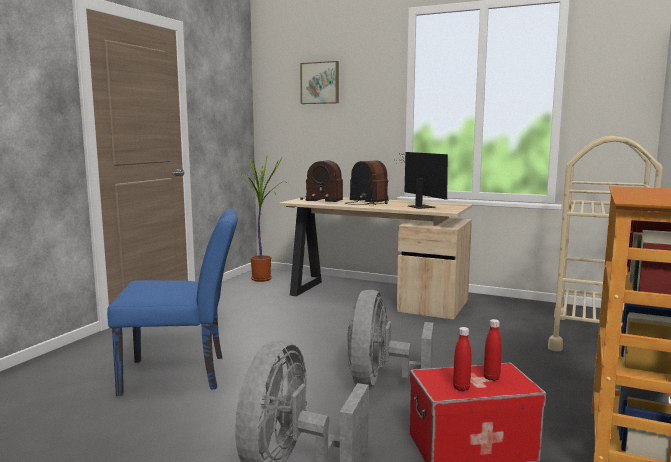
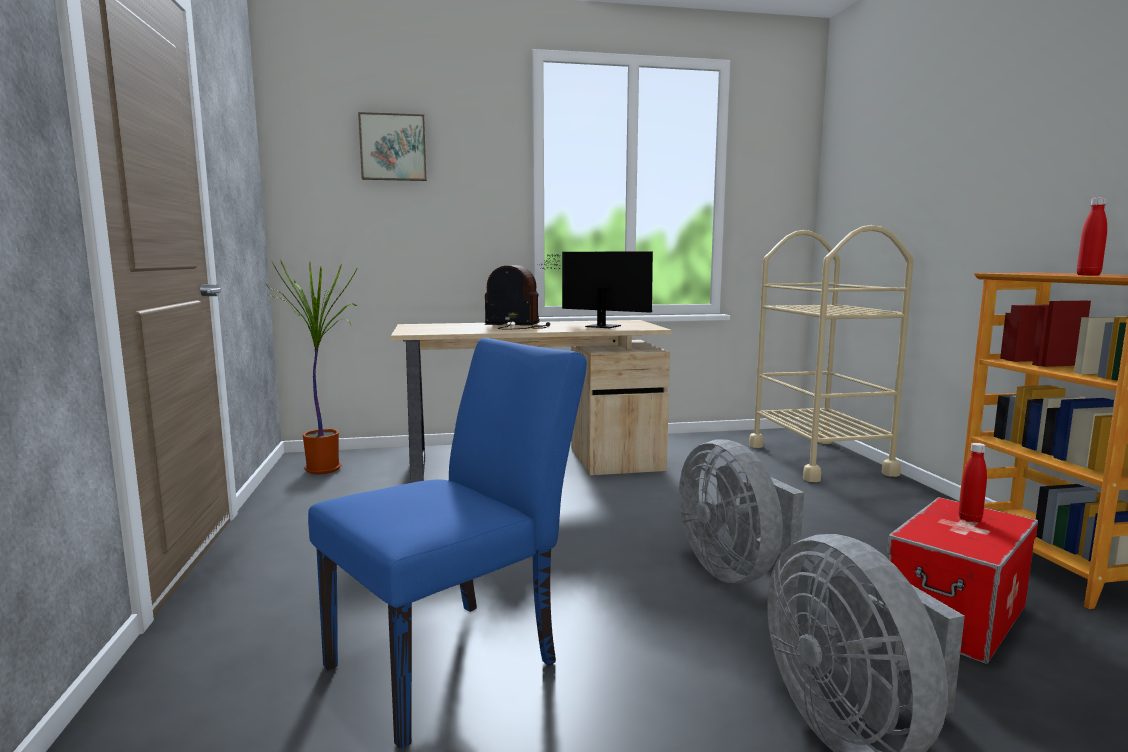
camera: 35 degrees left, 0 degrees up
(321, 200) = (441, 328): radio -> none
(461, 388) = (979, 540): red bottle -> red bottle (1088, 275)

